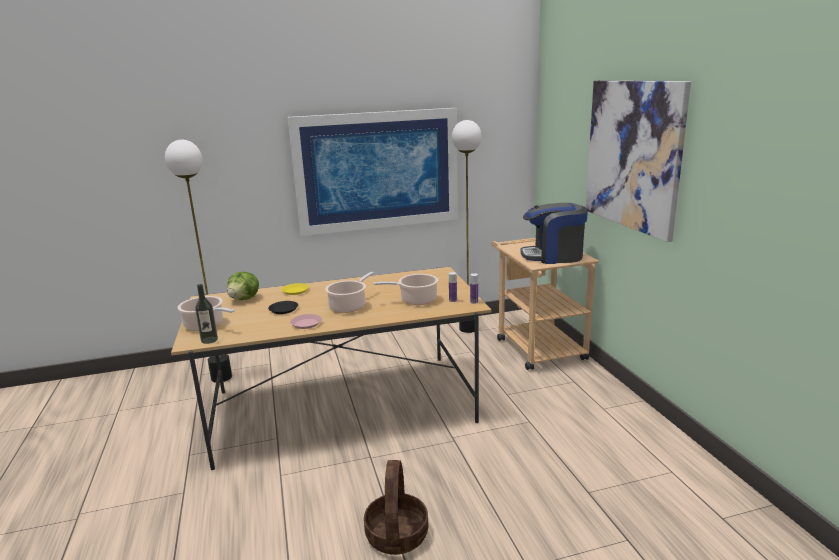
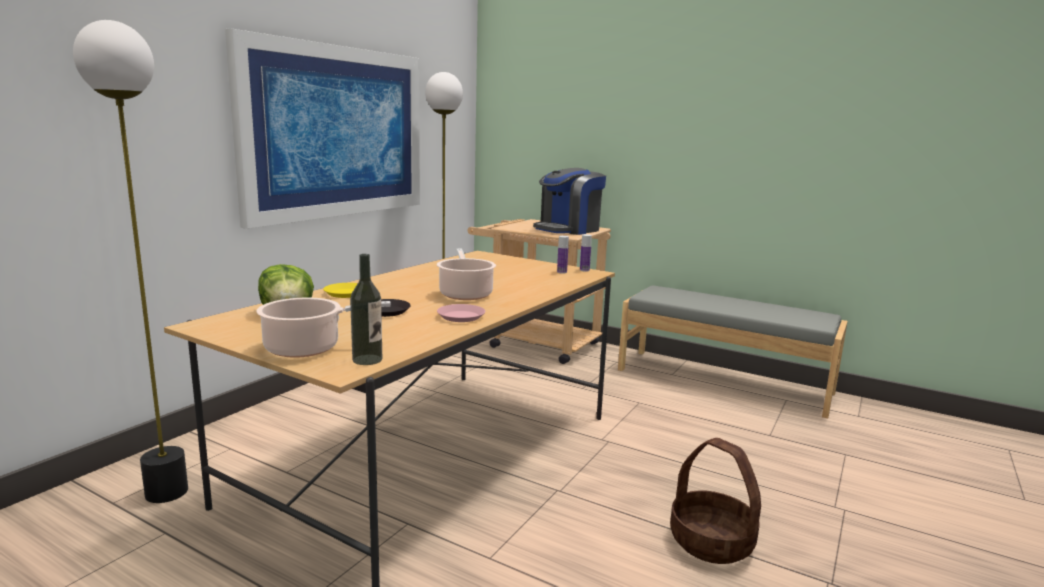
camera: 45 degrees left, 5 degrees down
(416, 300) = (525, 277): cooking pot -> none
(632, 155) = (656, 111): picture -> none
(641, 431) = (723, 381): none -> grey bench

